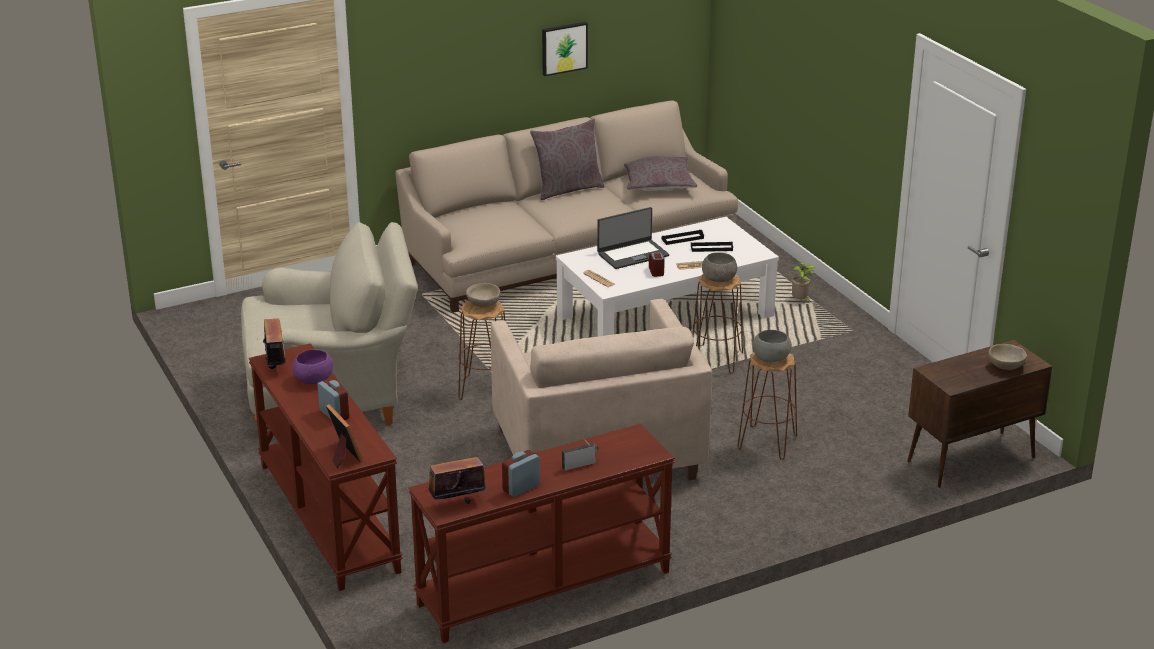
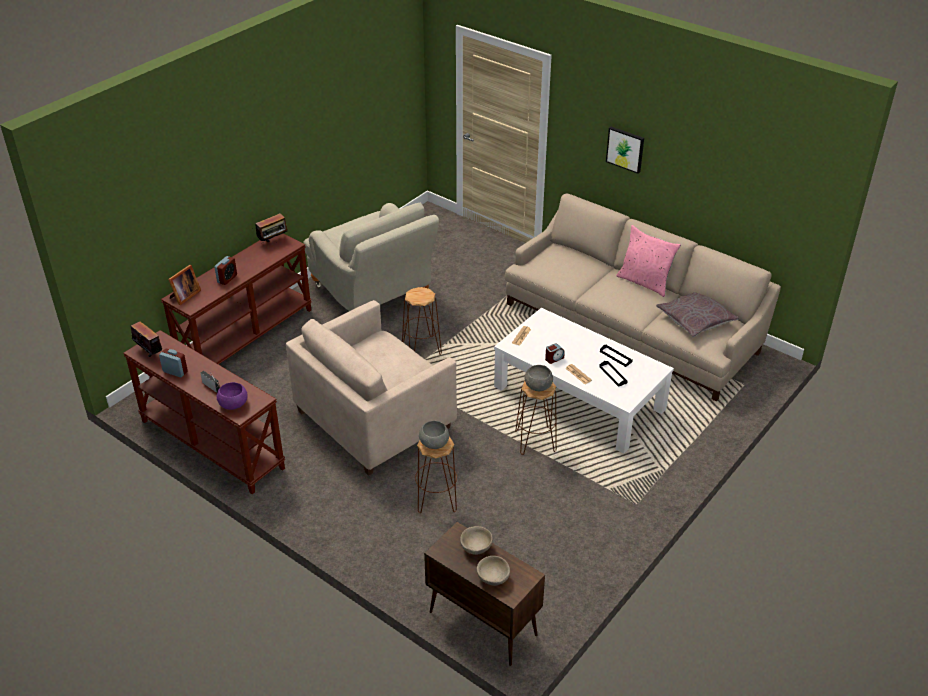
camera: 65 degrees right, 10 degrees up
(313, 379) = (263, 258): purple bowl -> purple bowl (233, 404)
(483, 304) = (423, 294): beige bowl -> beige bowl (476, 547)
(564, 48) = (700, 183): picture -> picture (625, 149)
(567, 189) = (645, 282): grey pillow -> pink pillow
(632, 254) = (570, 340): laptop -> none
(800, 301) = (660, 462): potted plant -> none

